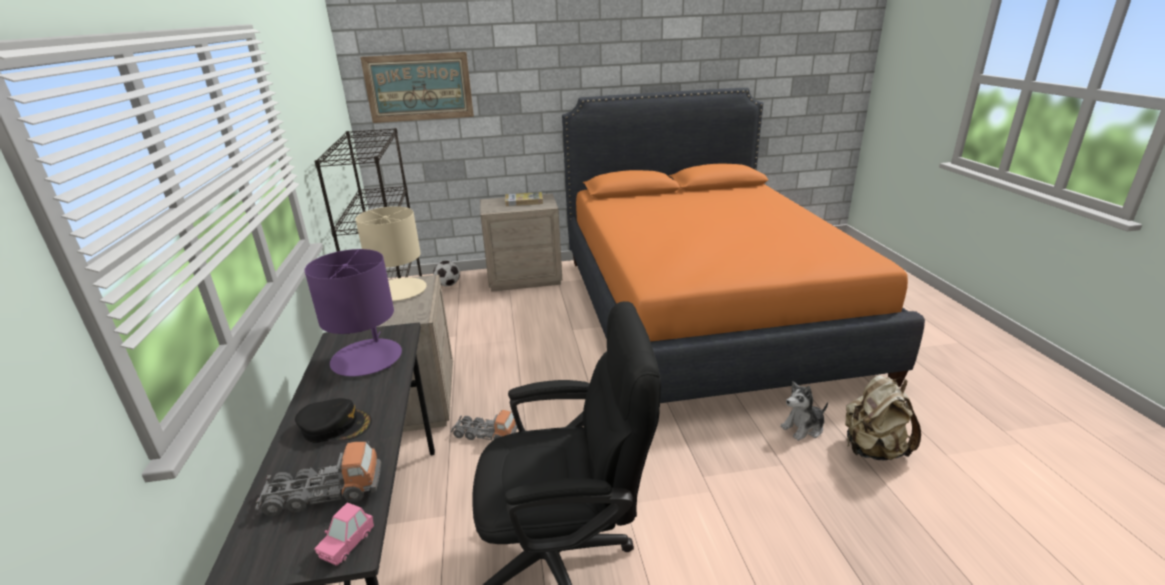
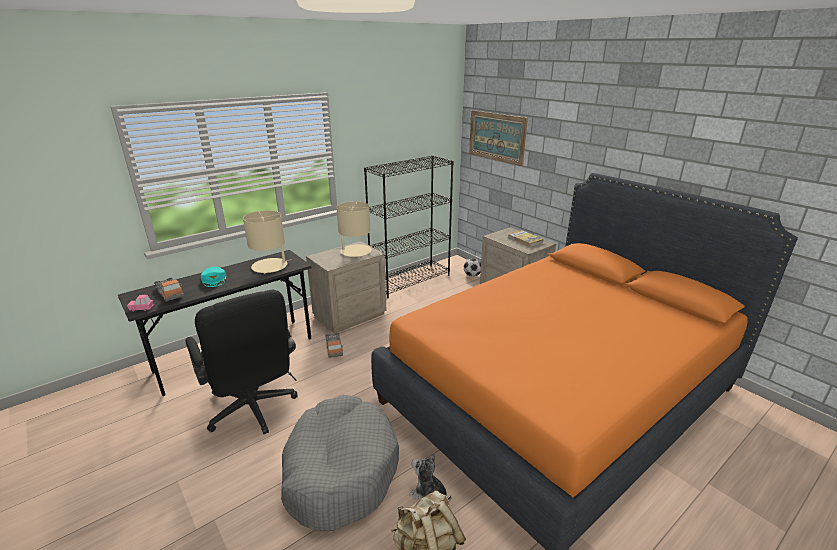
camera: 60 degrees right, 0 degrees up
(336, 426) = (214, 279): black cap -> turquoise cap
(367, 358) = (270, 266): purple table lamp -> beige table lamp
(739, 485) = (340, 470): none -> grey dog bed

